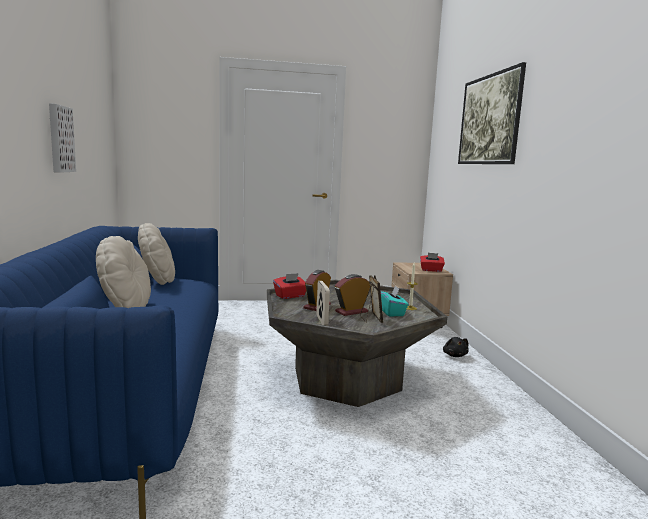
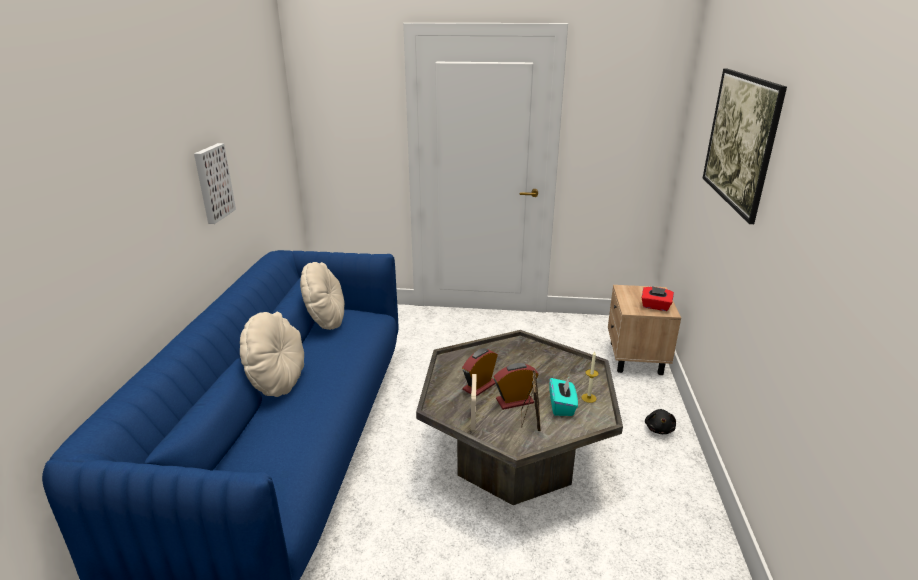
camera: 15 degrees right, 15 degrees up
(290, 296) = (457, 361): red tissue box -> none

